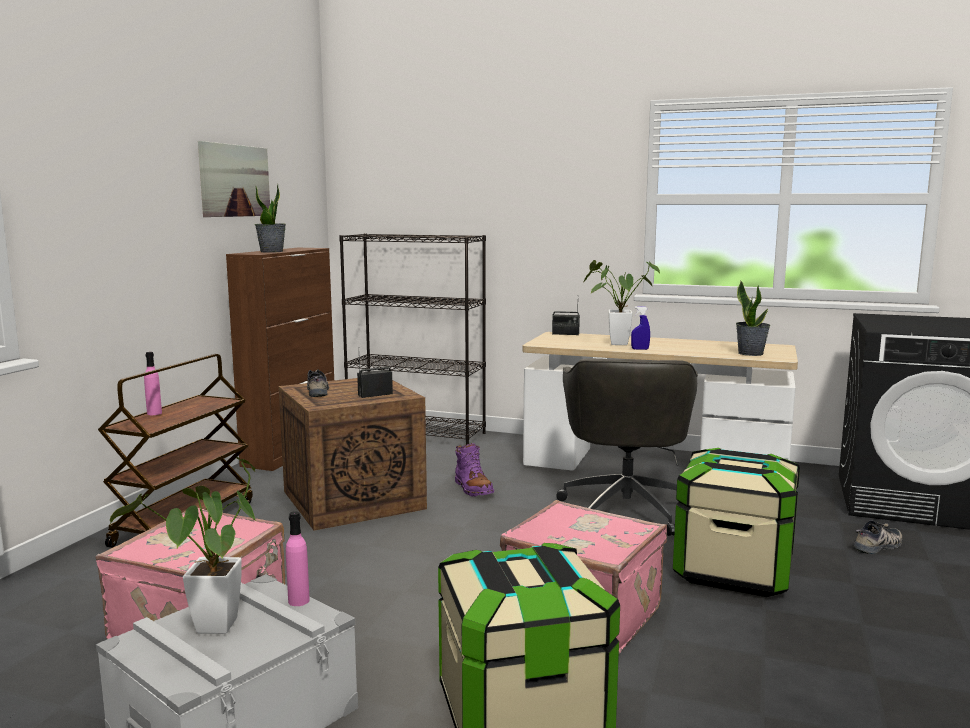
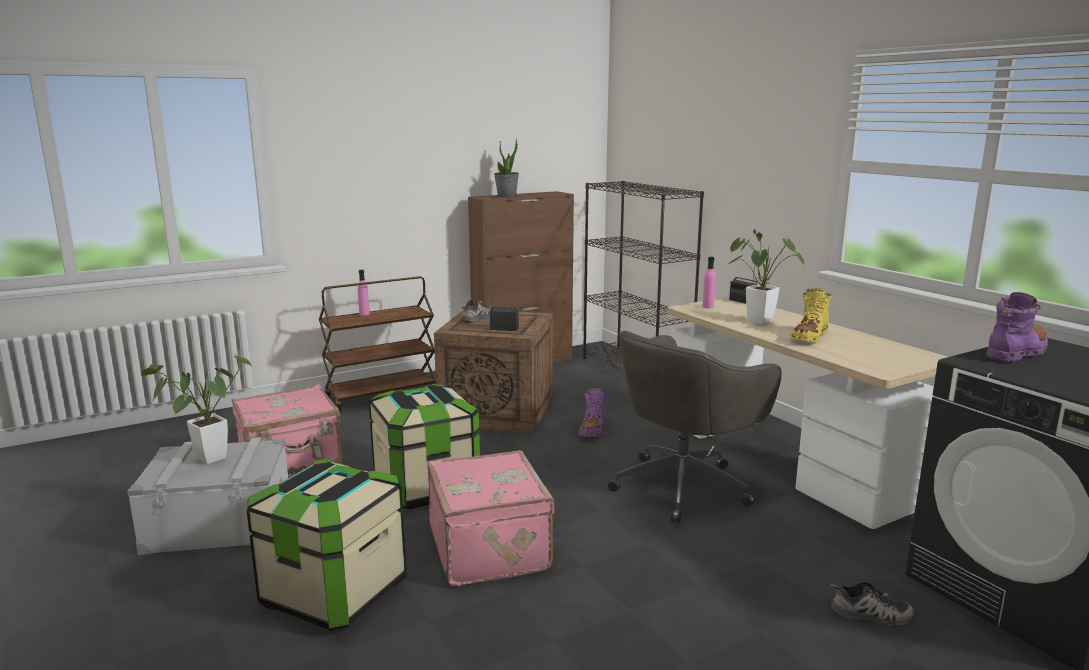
camera: 40 degrees right, 5 degrees up
(235, 180) = (487, 136): picture -> none
(298, 601) = (266, 460): pink bottle -> pink bottle (708, 307)
(640, 349) = (761, 331): blue spray bottle -> none
(680, 347) = (809, 337): none -> yellow boot
(733, 571) = (668, 571): storage box -> storage box (426, 486)
(750, 353) = (865, 359): potted plant -> none
(882, 321) = (1016, 353): none -> purple boot

